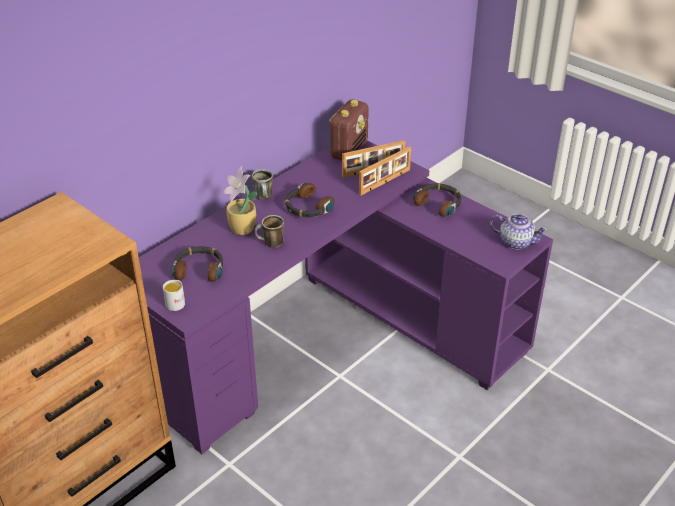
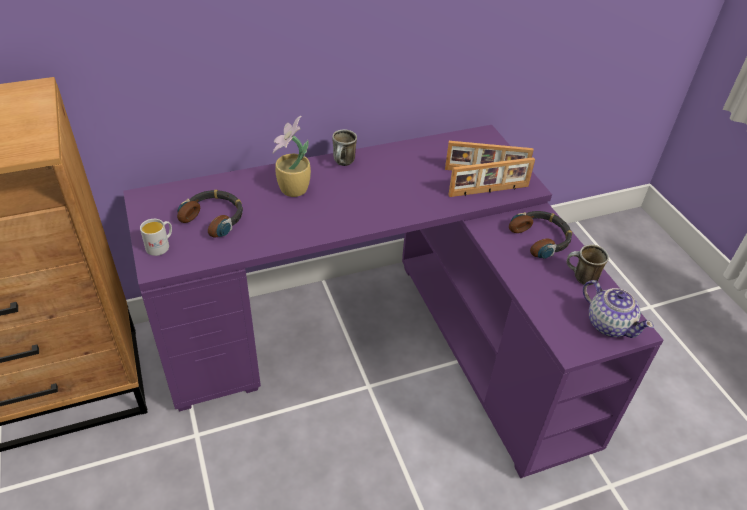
camera: 25 degrees right, 5 degrees up
(270, 244) = (308, 217): mug -> mug (580, 278)
(307, 207) = (380, 190): headphones -> none
(349, 150) = (474, 142): radio -> none

